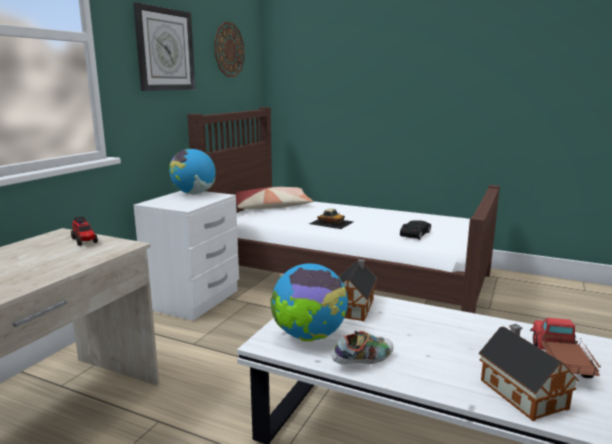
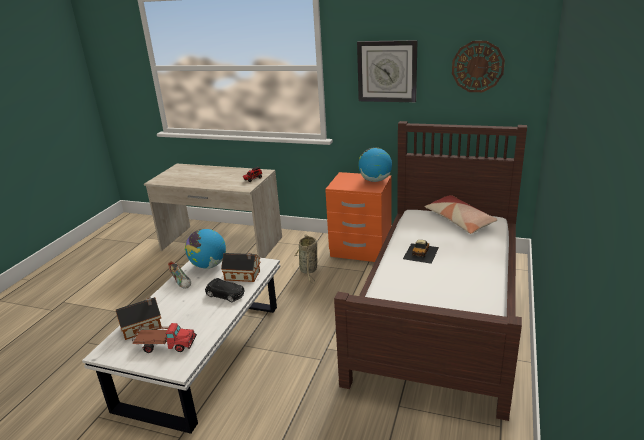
camera: 85 degrees right, 10 degrees up
(194, 300) = (360, 250): white nightstand -> orange nightstand
(220, 339) = (309, 270): none -> basket
(415, 234) = (403, 297): black toy car -> black toy car (226, 294)

